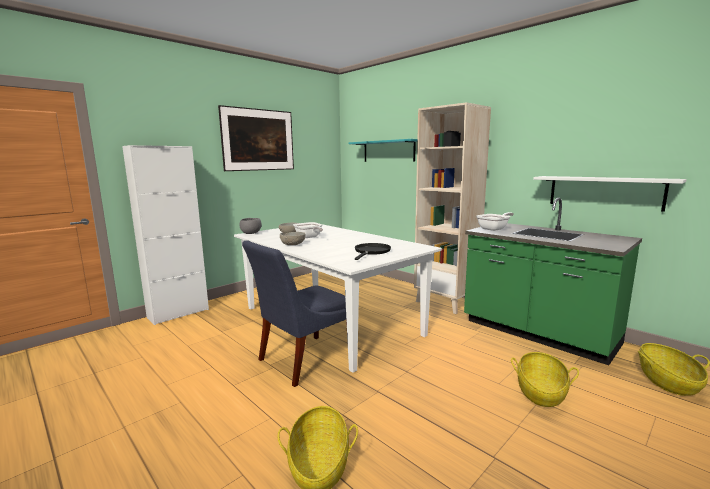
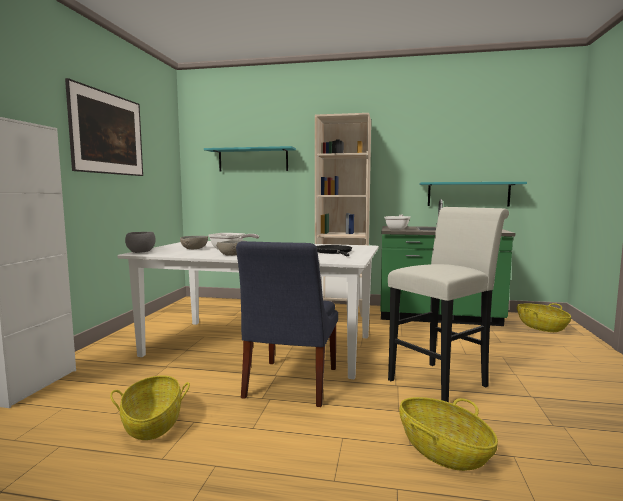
camera: 35 degrees left, 5 degrees down
(424, 403) = (442, 381): none -> white stool
(540, 392) = (495, 351): basket -> basket (152, 423)
(604, 192) = (468, 194): white shelf -> turquoise shelf

